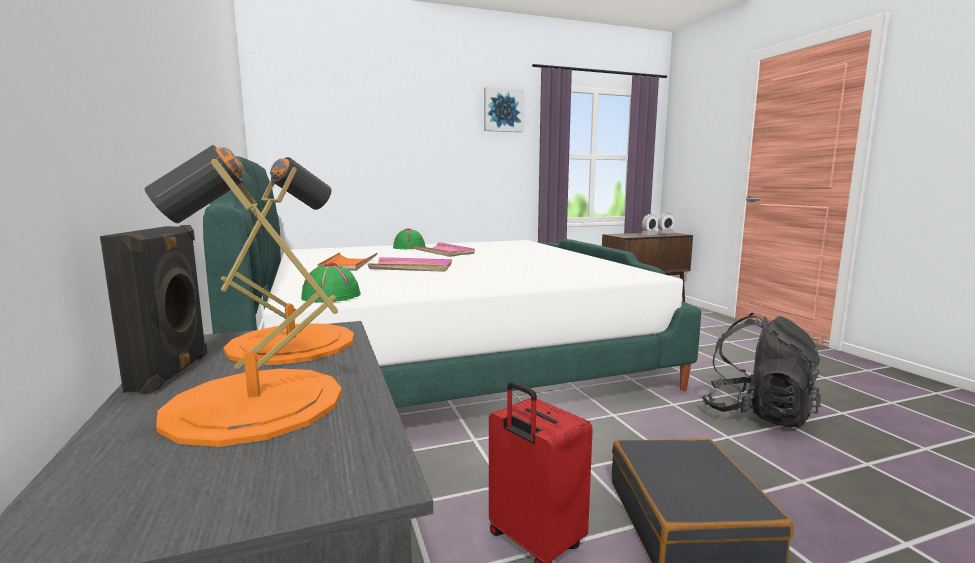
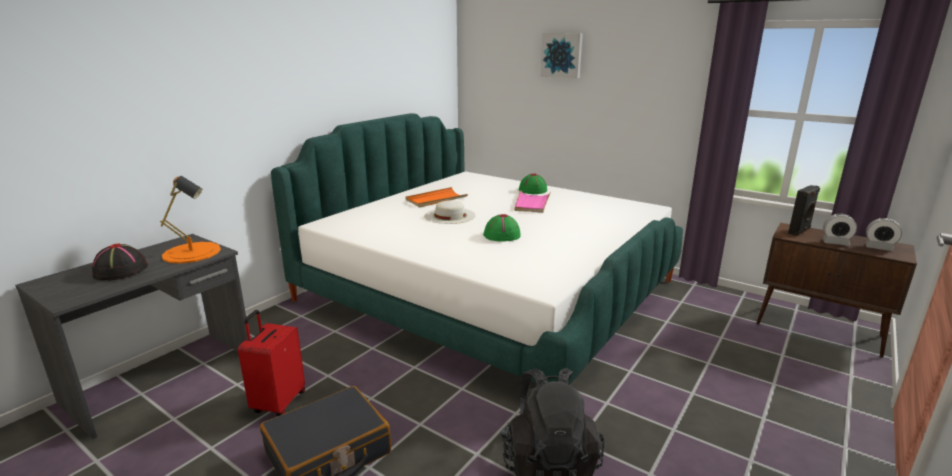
camera: 55 degrees right, 10 degrees up
(172, 372) = (149, 250): black speaker -> black speaker (800, 231)
(254, 404) = (120, 271): orange table lamp -> black hat
(331, 297) = (339, 226): green hat -> green hat (501, 235)
(412, 268) = (450, 215): pink tray -> white hat
(503, 110) = (672, 56): picture -> picture (562, 55)

